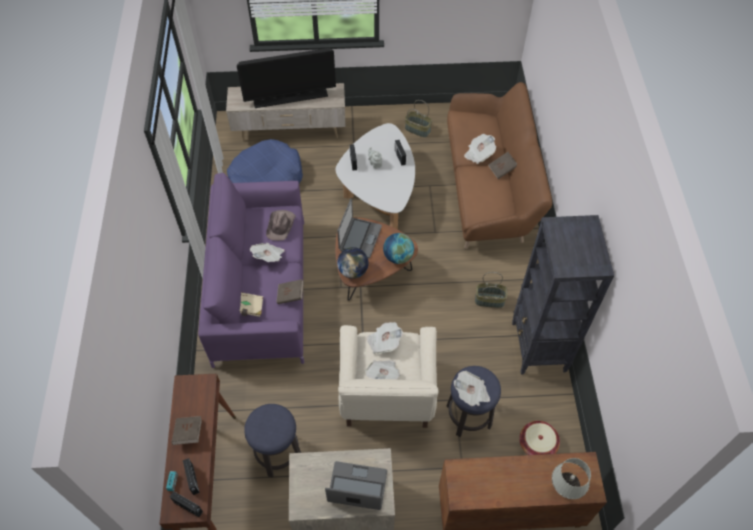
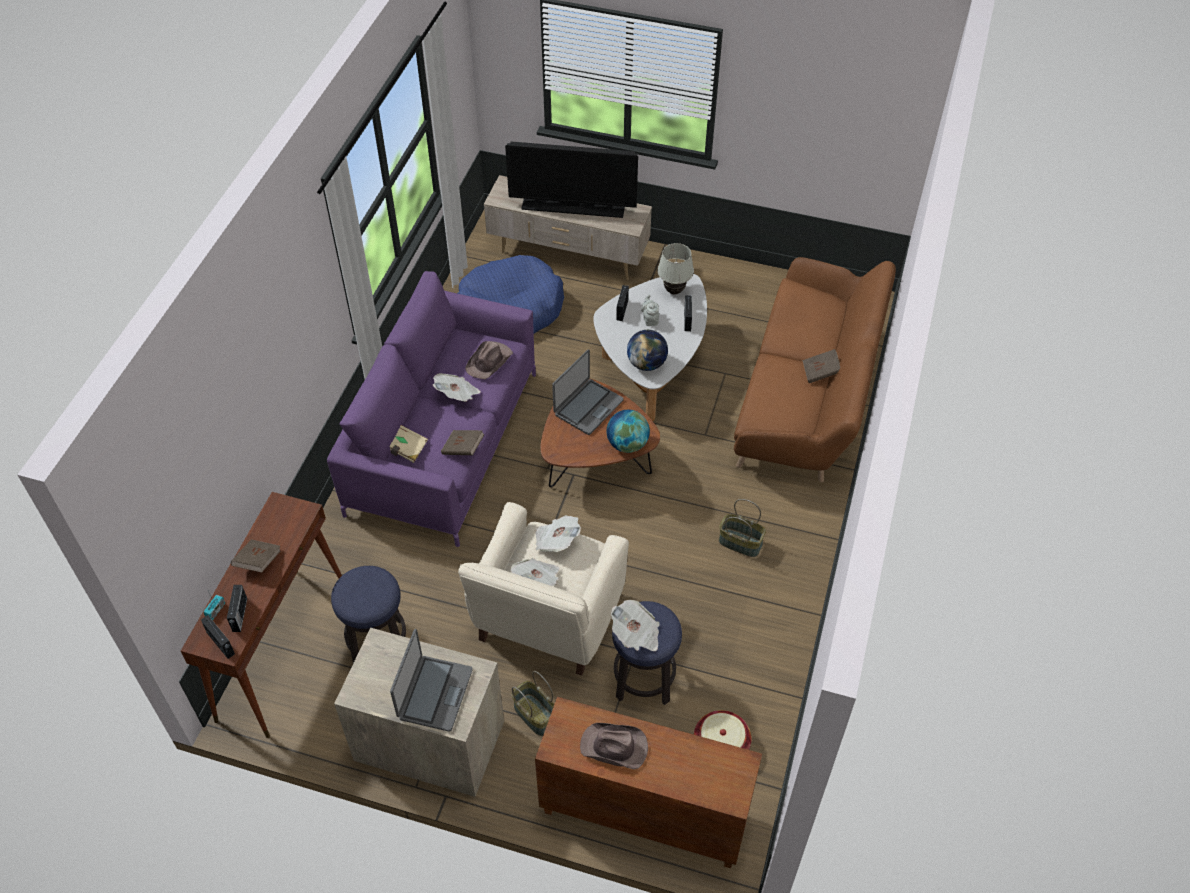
camera: 20 degrees right, 5 degrees down
(353, 271) = (560, 445): globe -> globe (646, 364)
(357, 487) = (434, 693): laptop -> laptop turned 75 degrees clockwise
(418, 129) = (742, 297): basket -> basket (535, 715)
(479, 154) = (797, 344): newspaper -> none
(499, 482) = (614, 747): none -> brown hat
(538, 347) = (780, 623): black bookcase -> none
(564, 489) = (697, 784): white table lamp -> white table lamp (674, 291)

